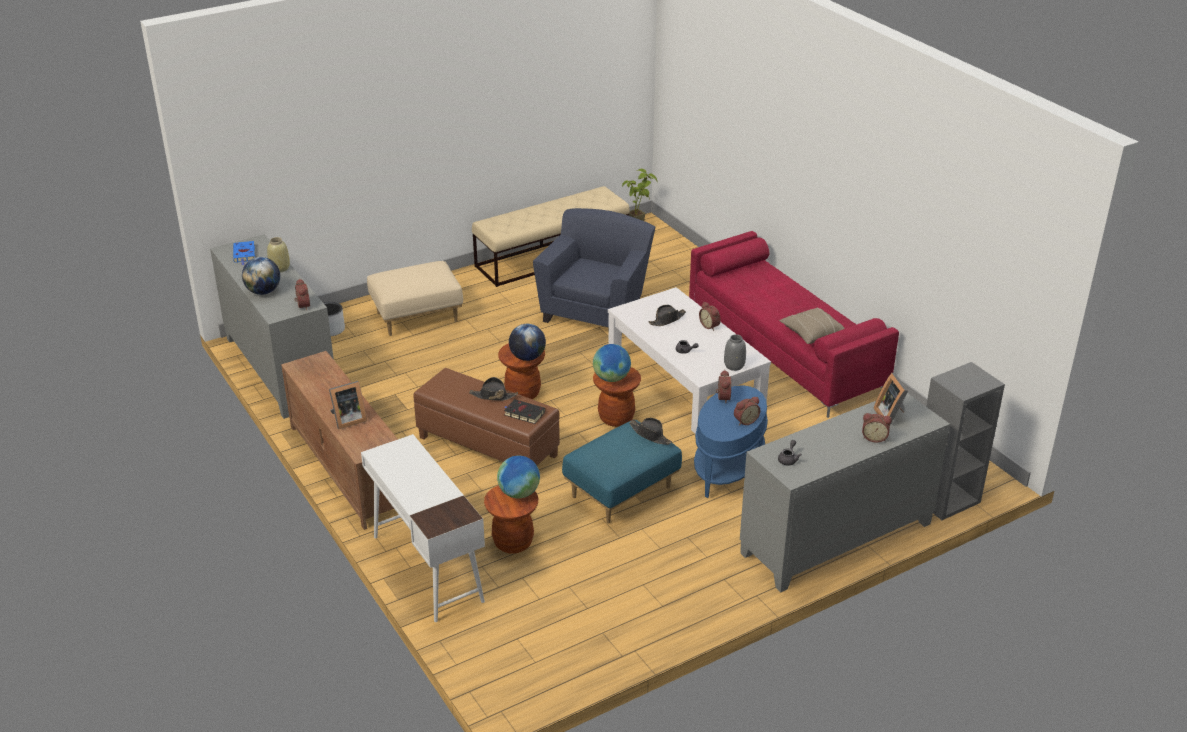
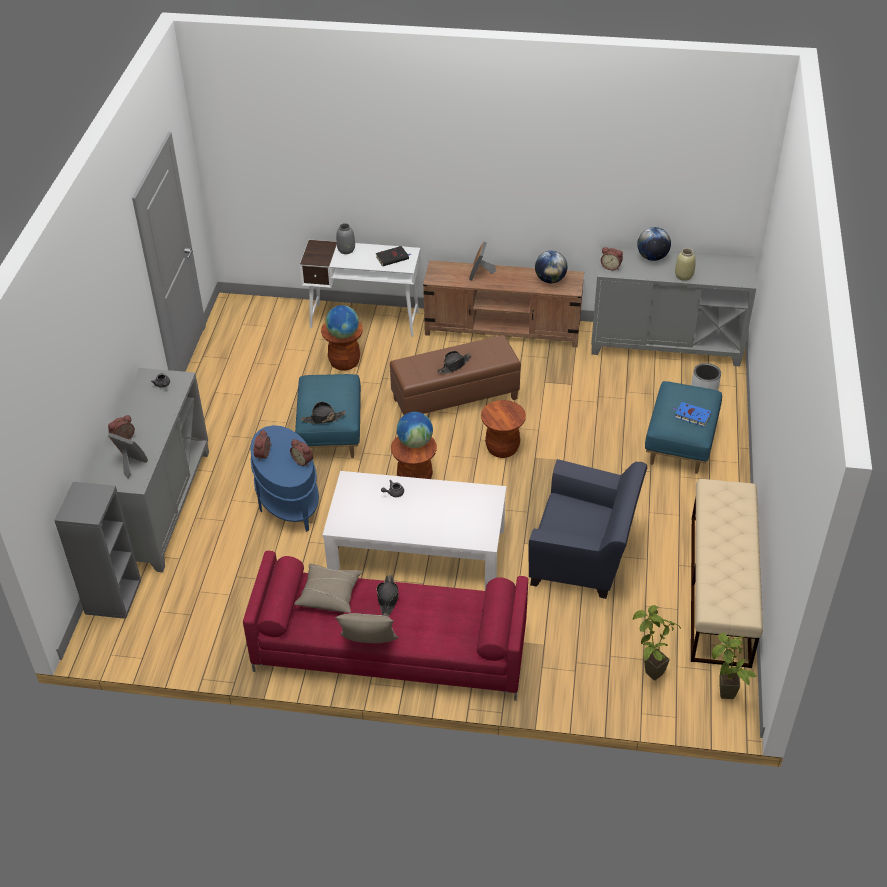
camera: 130 degrees right, 10 degrees up
(244, 254) = (726, 268): blue book -> blue book (691, 415)
(417, 317) = (680, 445): beige ottoman -> blue ottoman
(523, 413) = (417, 369): black book -> black book (393, 258)
(527, 357) = (493, 414): globe -> globe (550, 280)
(596, 311) = (584, 560): blue armchair -> blue armchair turned 45 degrees counterclockwise
(660, 256) = (648, 676): none -> potted plant
(667, 320) = (450, 511): black hat -> black hat (387, 598)
(710, 326) = (411, 532): alarm clock -> none
(734, 366) = (341, 508): grey vase -> grey vase (346, 250)
(821, 301) = (368, 643): none -> beige pillow

